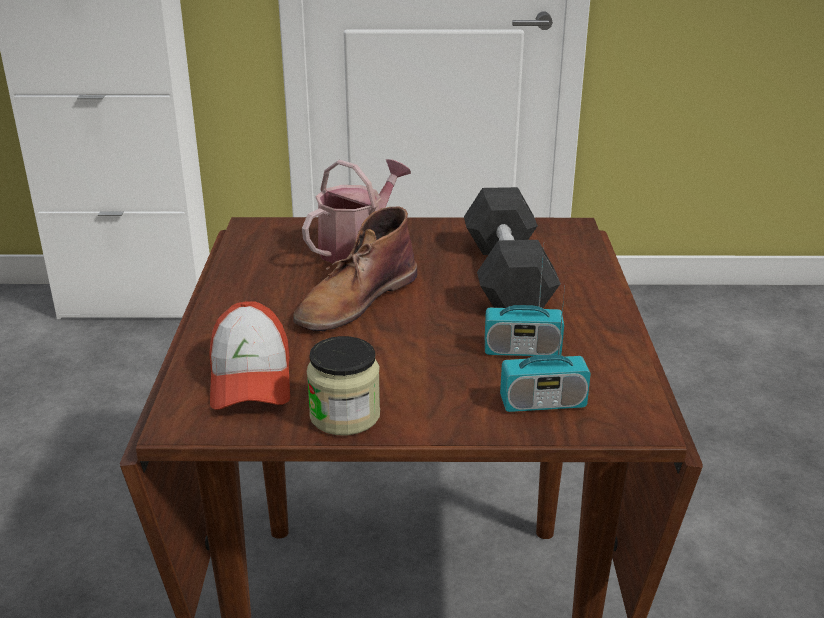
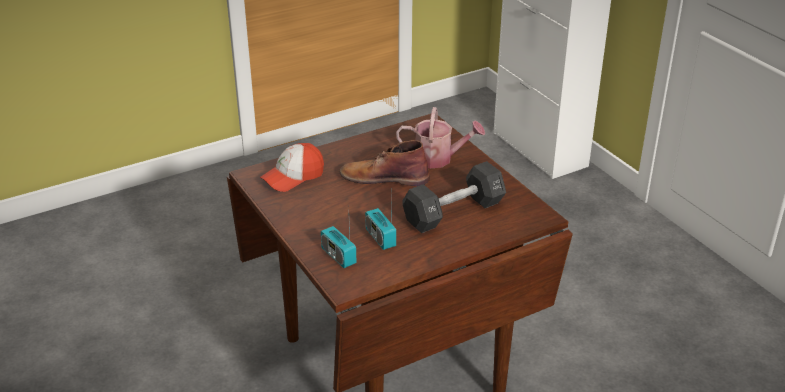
camera: 60 degrees right, 5 degrees up
(345, 415) = (285, 209): jar -> none

